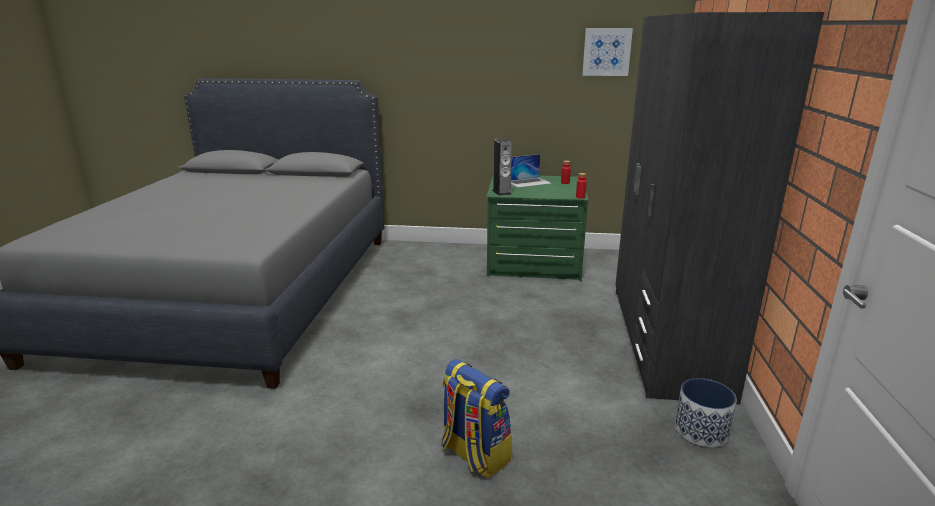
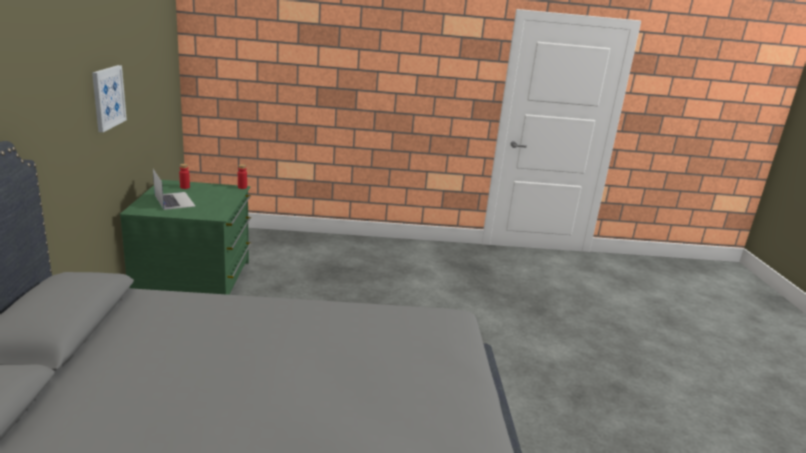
camera: 100 degrees left, 0 degrees up
(474, 455) = (505, 317): backpack -> none
(501, 192) = (213, 214): speaker -> none
(606, 52) = (152, 44): picture -> picture (108, 97)
(666, 339) = (354, 246): grey wardrobe -> none
(700, 431) = (451, 253): planter -> none

